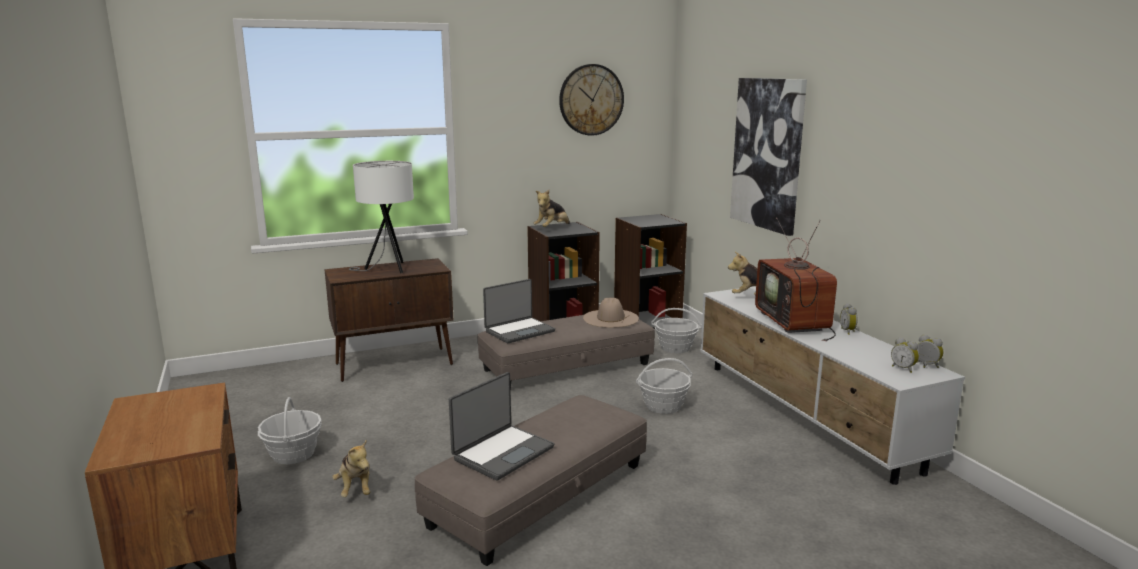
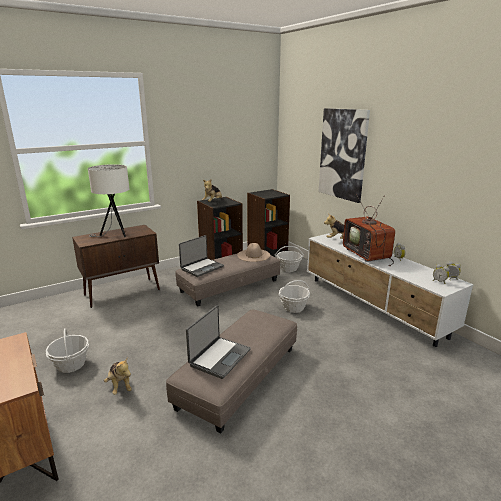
camera: 10 degrees left, 5 degrees up
(591, 100) = (231, 121): wall clock -> none

